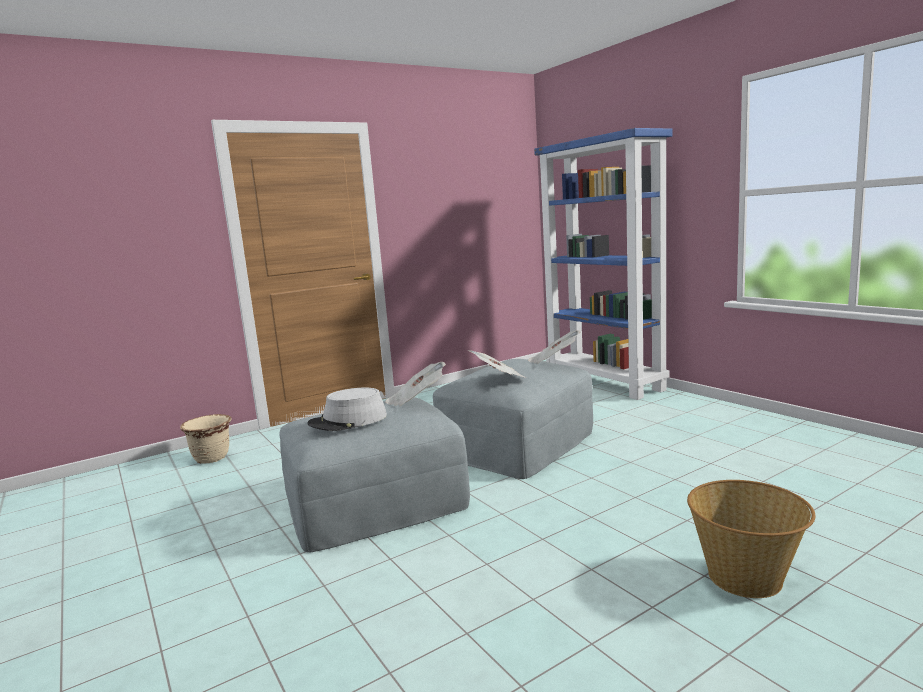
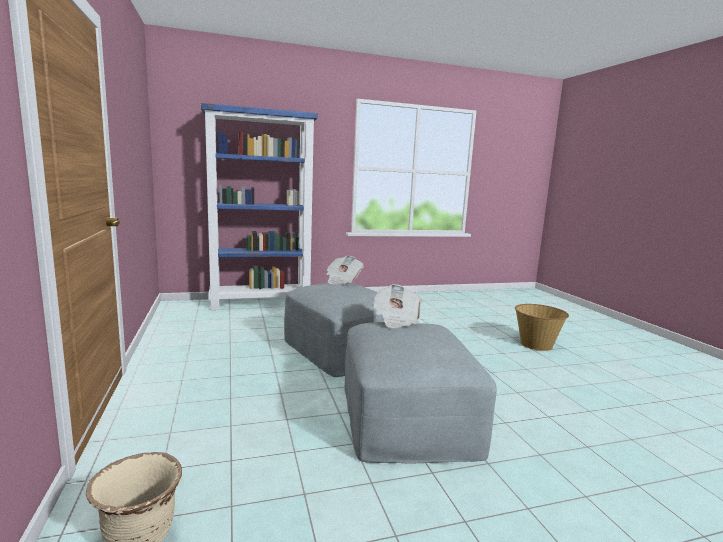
camera: 75 degrees left, 0 degrees up
(348, 420) = (431, 343): grey hat -> none
(498, 378) = (368, 295): newspaper -> none

